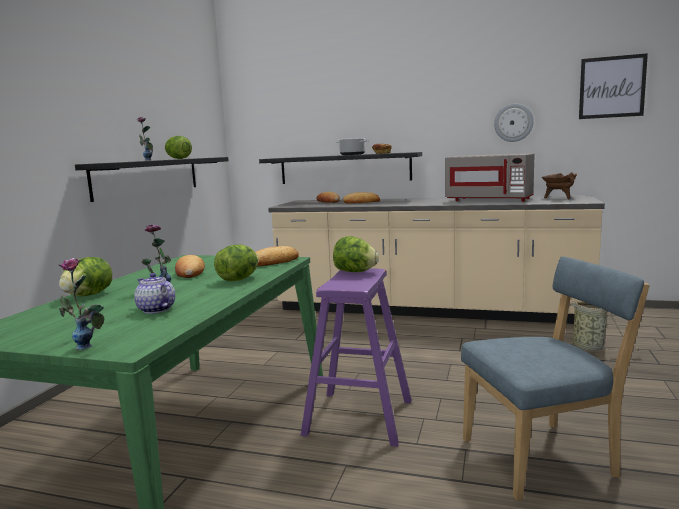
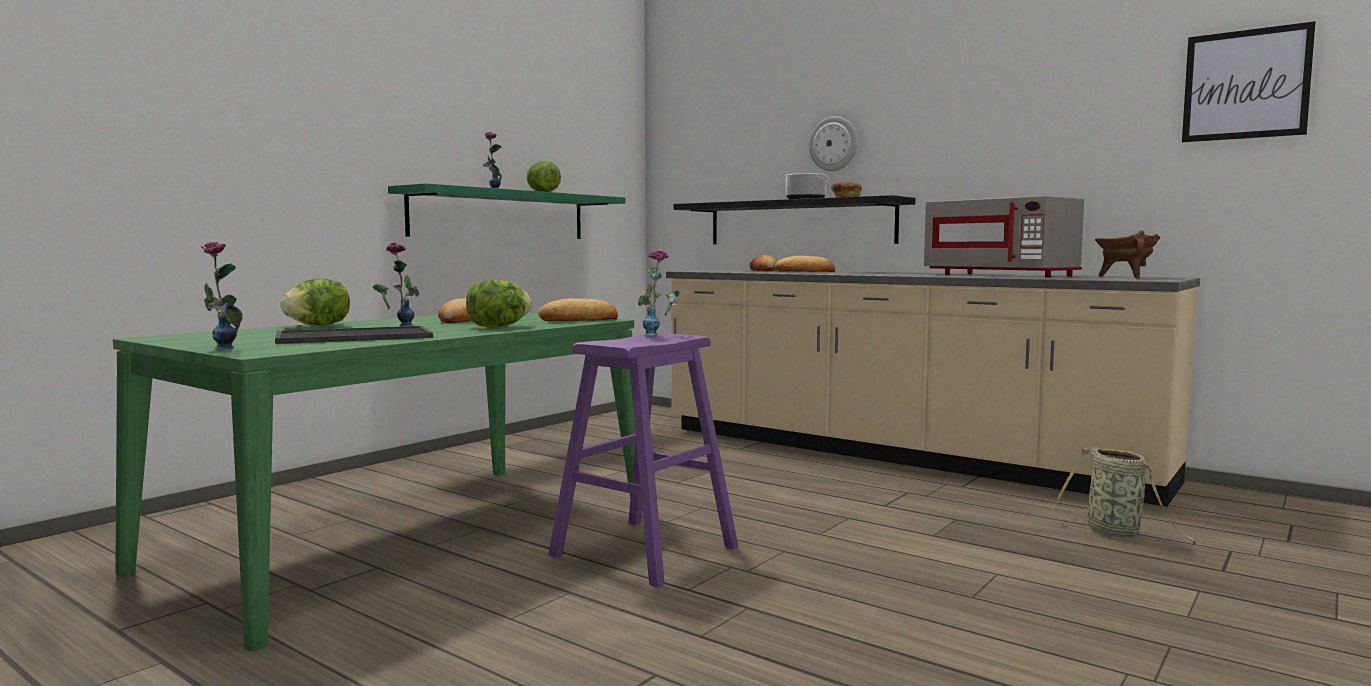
camera: 20 degrees right, 5 degrees down
(148, 177) = (500, 215): black shelf -> green shelf
(155, 310) = (352, 337): teapot -> tray
(355, 272) = (660, 335): lettuce -> vase
(513, 122) = (1066, 149): wall clock -> wall clock (833, 144)
(544, 457) = (852, 637): blue chair -> none

